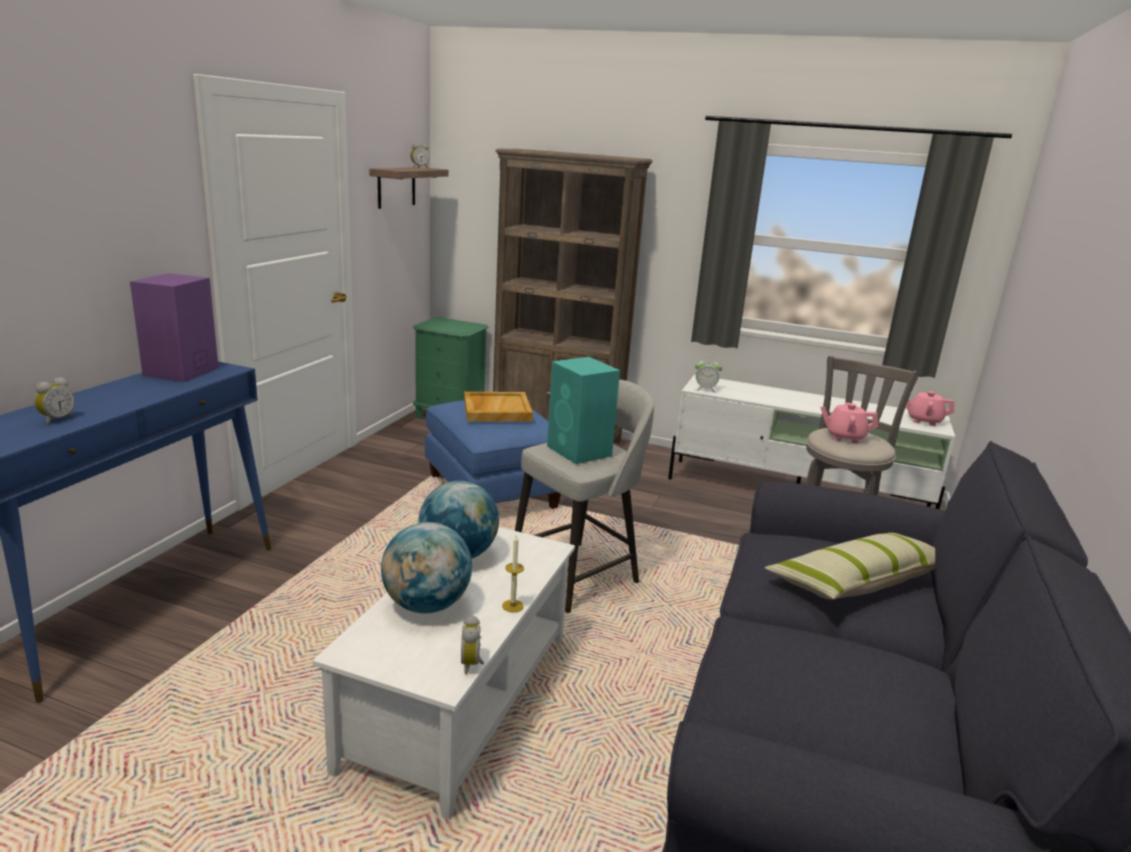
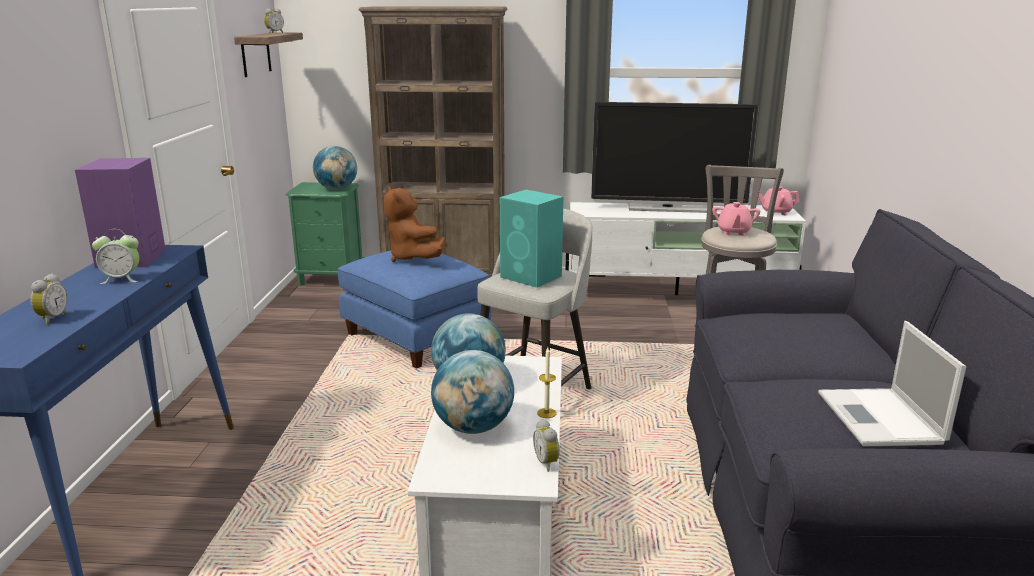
camera: 15 degrees left, 0 degrees up
(462, 328) = (336, 189): none -> globe
(496, 410) = (413, 258): beige tray -> brown plush toy
(705, 389) = (589, 213): alarm clock -> alarm clock (121, 279)
(797, 397) = (667, 208): none -> television
(844, 437) = (733, 232): pink teapot -> pink teapot turned 75 degrees counterclockwise
(857, 582) = (813, 337): pillow -> none
(865, 708) = (881, 419): none -> laptop

